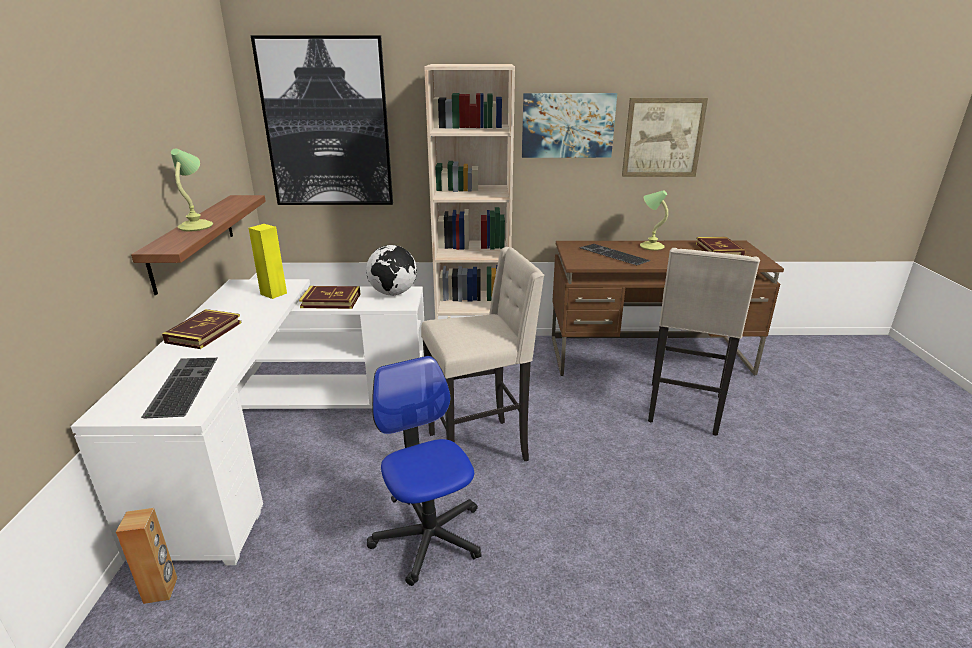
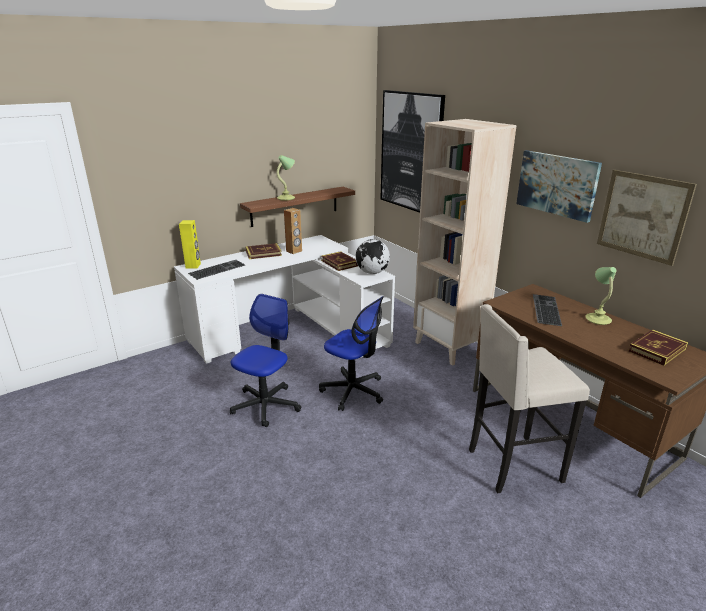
camera: 55 degrees right, 0 degrees up
(161, 590) = (181, 355): brown speaker -> brown speaker (294, 251)
(274, 293) = (320, 248): yellow speaker -> yellow speaker (193, 266)
(480, 447) = (353, 391): beige stool -> office chair

